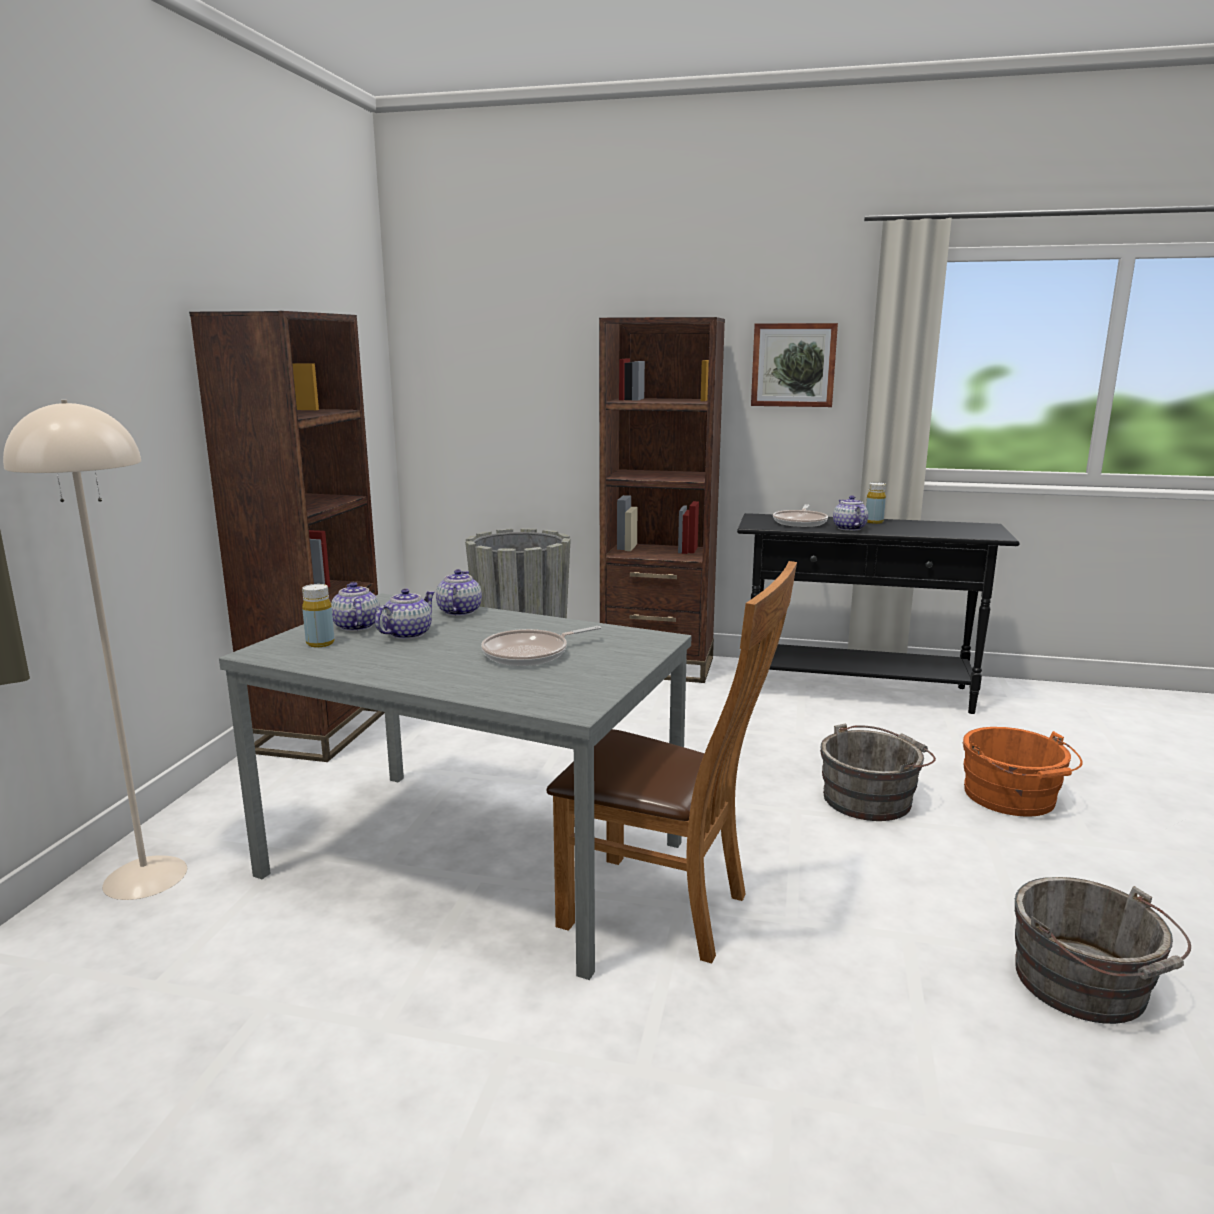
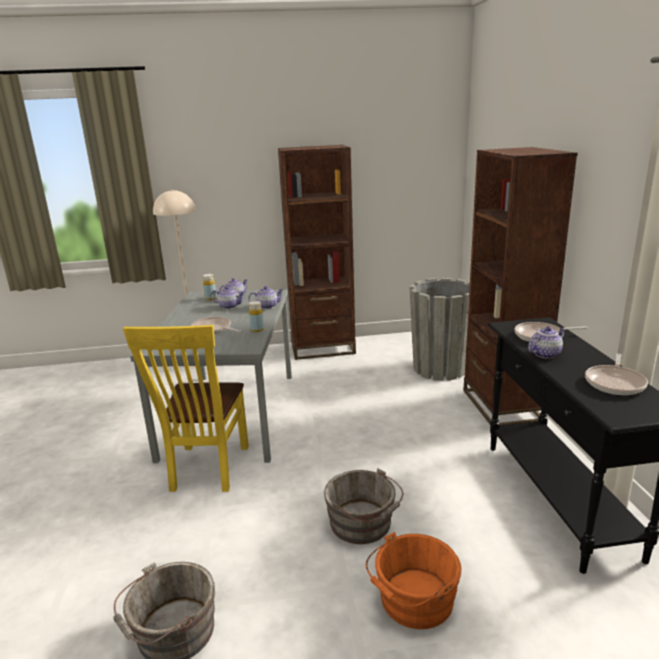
camera: 70 degrees right, 5 degrees up
(666, 910) = (207, 471): brown chair -> yellow chair
(793, 365) = (614, 199): picture -> none
(874, 522) = (592, 360): yellow bottle -> yellow bottle (257, 330)
(928, 525) = (615, 383): none -> frying pan

